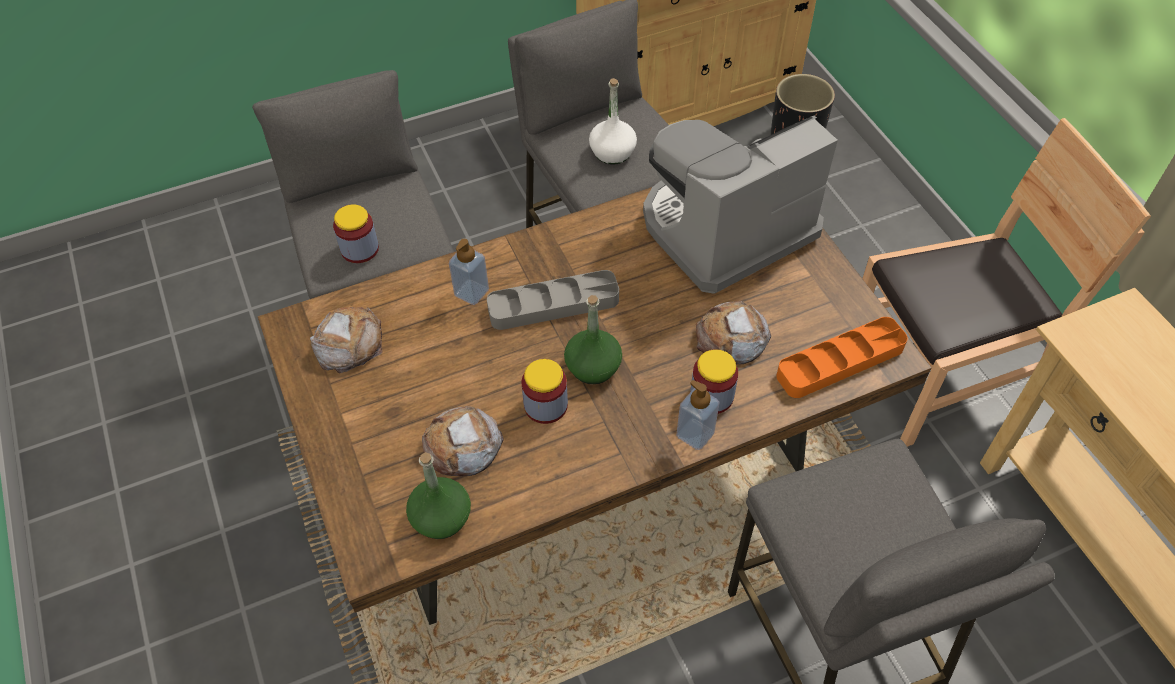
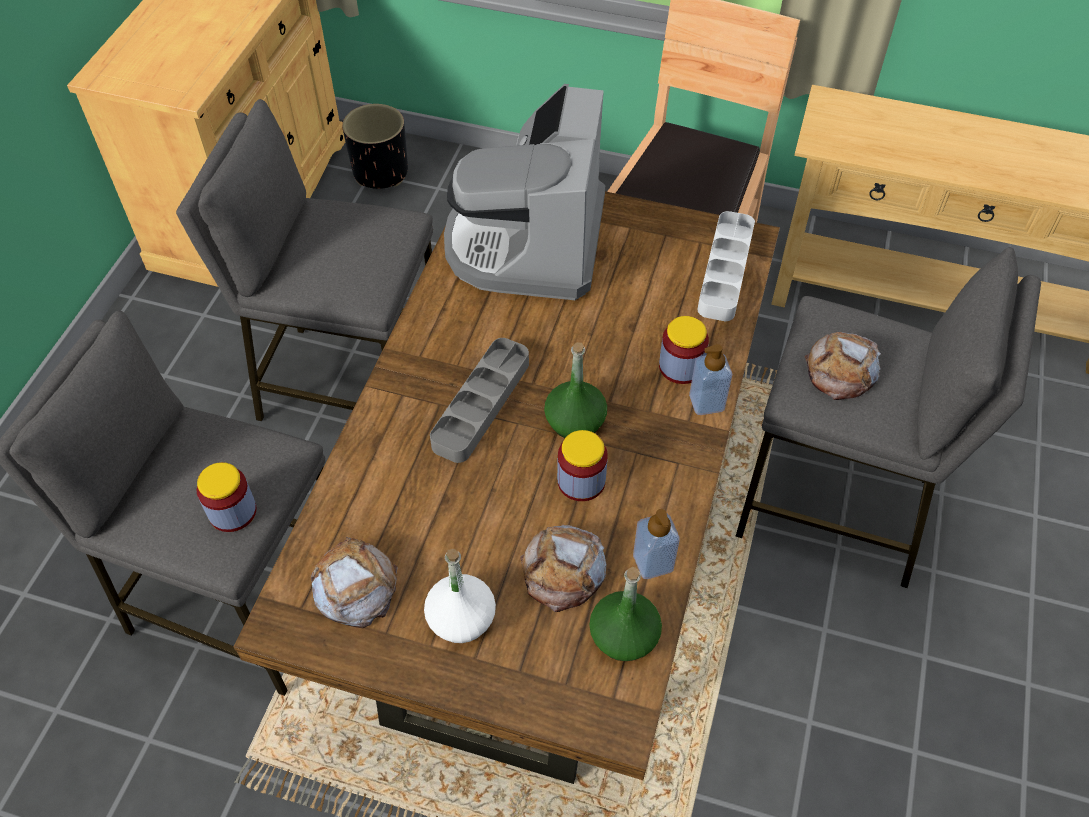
camera: 50 degrees left, 0 degrees up
(471, 292) = (402, 452): soap dispenser -> soap dispenser (653, 562)
(612, 152) = (348, 256): white bottle -> white bottle (461, 618)
(731, 338) = (638, 315): bread -> bread (841, 371)
(840, 362) = (725, 270): orange tray -> grey tray

